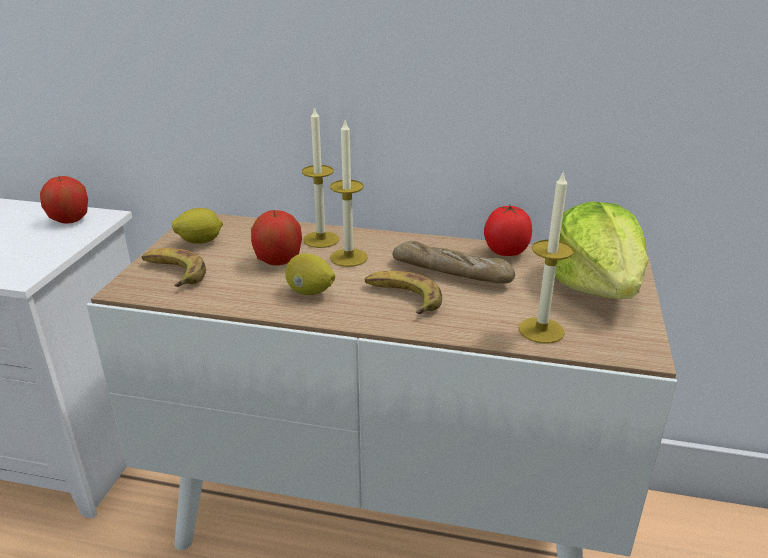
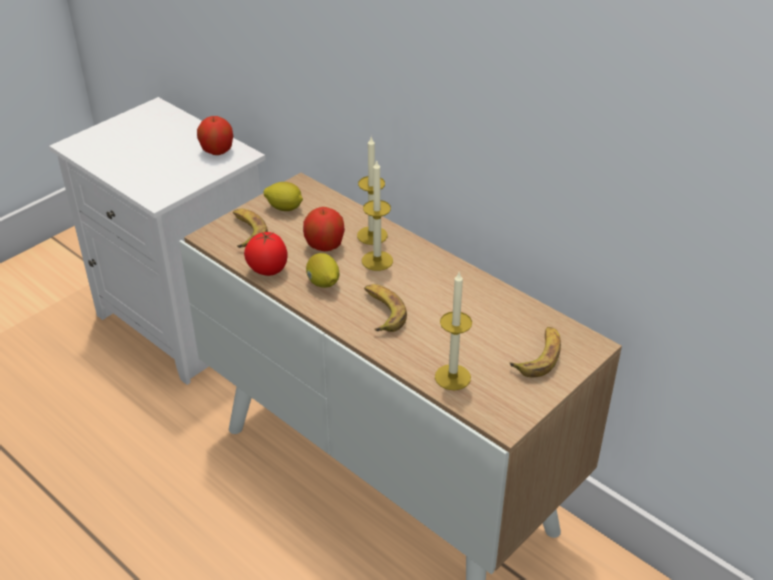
camera: 30 degrees right, 10 degrees up
(451, 273) = (439, 303): bread -> none
(505, 253) = (501, 299): tomato -> tomato (267, 270)
(595, 285) = (539, 356): lettuce -> banana

